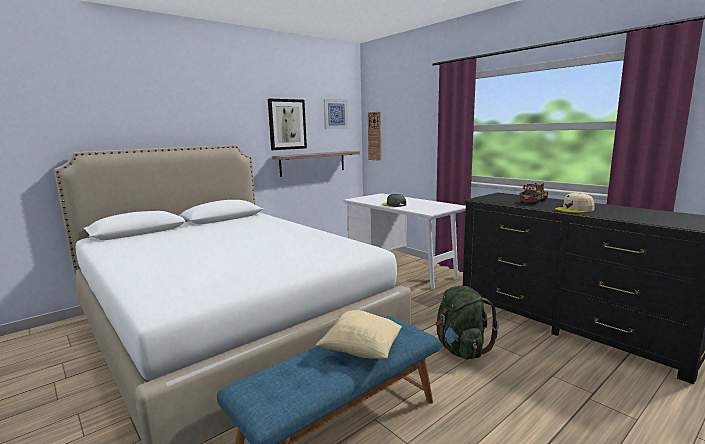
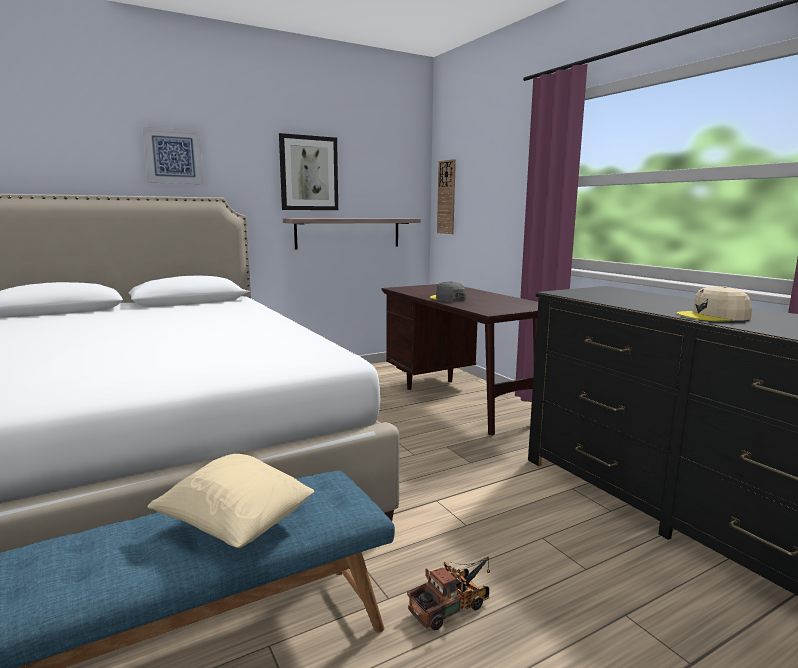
camera: 10 degrees right, 0 degrees up
(335, 114) = (388, 162): picture -> picture (173, 156)
(402, 269) = (461, 400): white desk -> brown desk
(461, 349) = (483, 541): green backpack -> none
(534, 201) = (653, 301): toy truck -> toy truck (453, 606)

